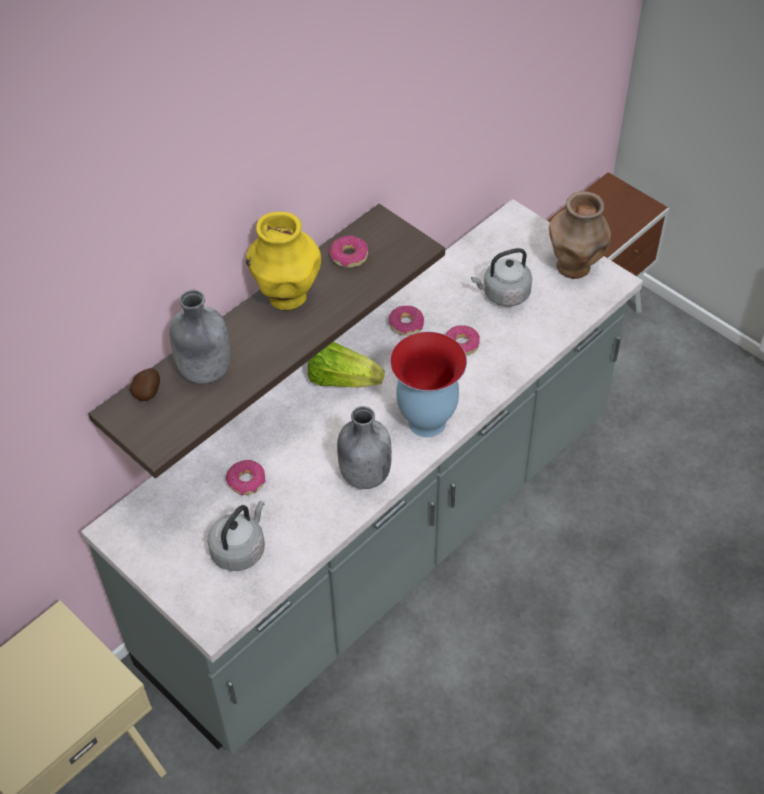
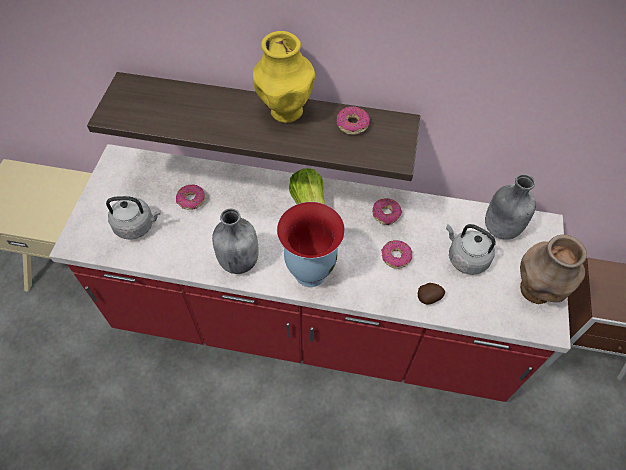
camera: 55 degrees right, 5 degrees up
(148, 392) = (151, 88): potato -> potato (429, 297)
(205, 371) = (188, 105): grey bottle -> grey bottle (500, 228)
(385, 541) = (311, 325): grey counter -> red counter

